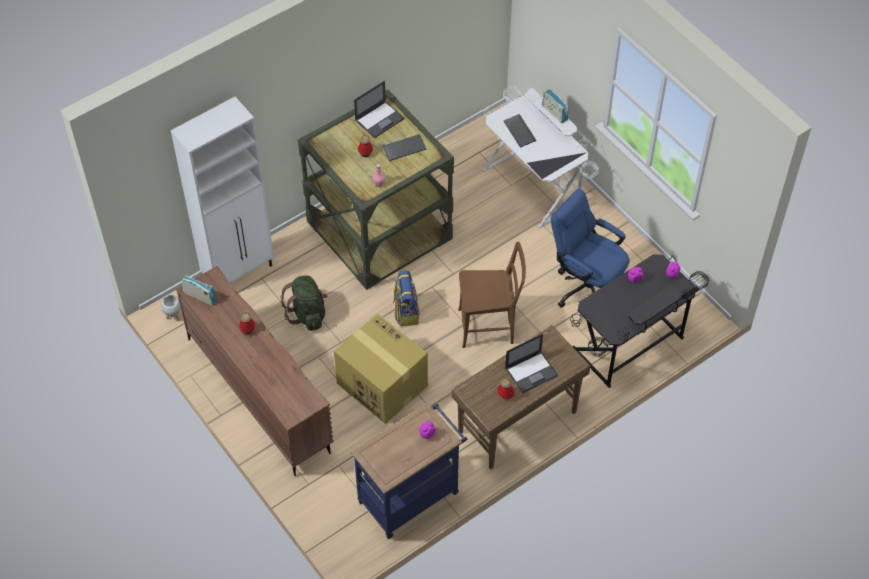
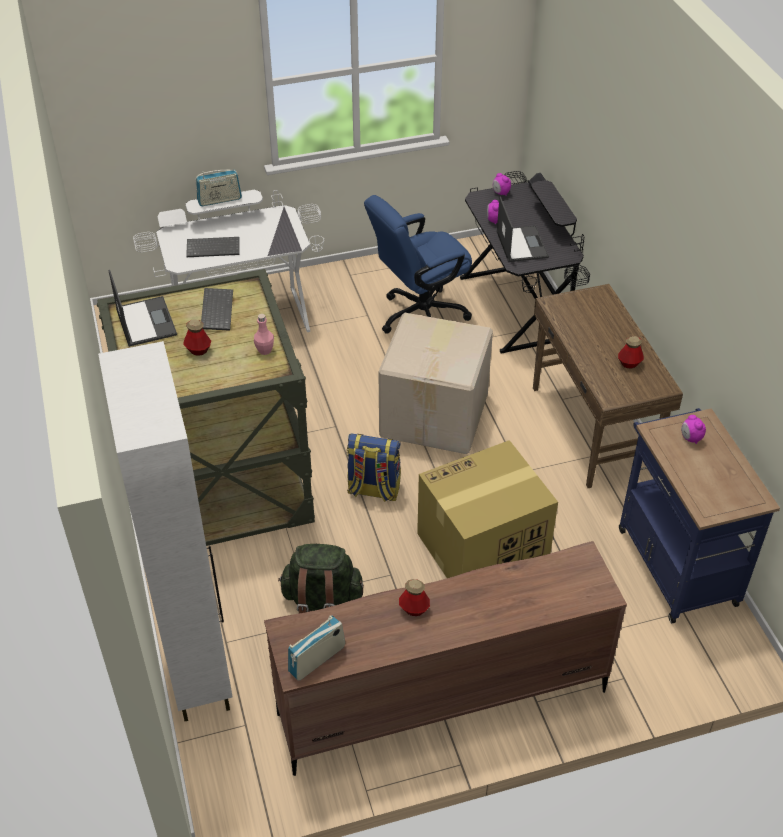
camera: 70 degrees left, 10 degrees down
(173, 316) = (235, 787): white planter -> none
(489, 326) = (436, 415): brown chair -> cardboard box
(531, 371) = (601, 332): laptop -> laptop (521, 244)

